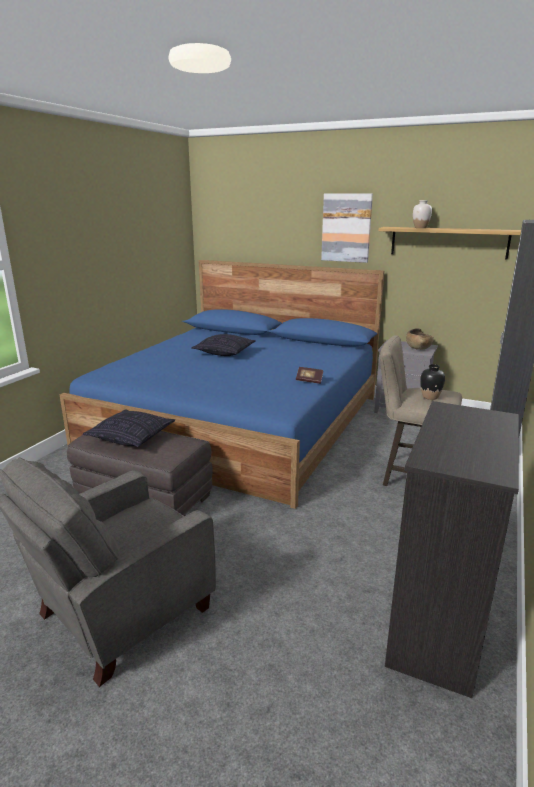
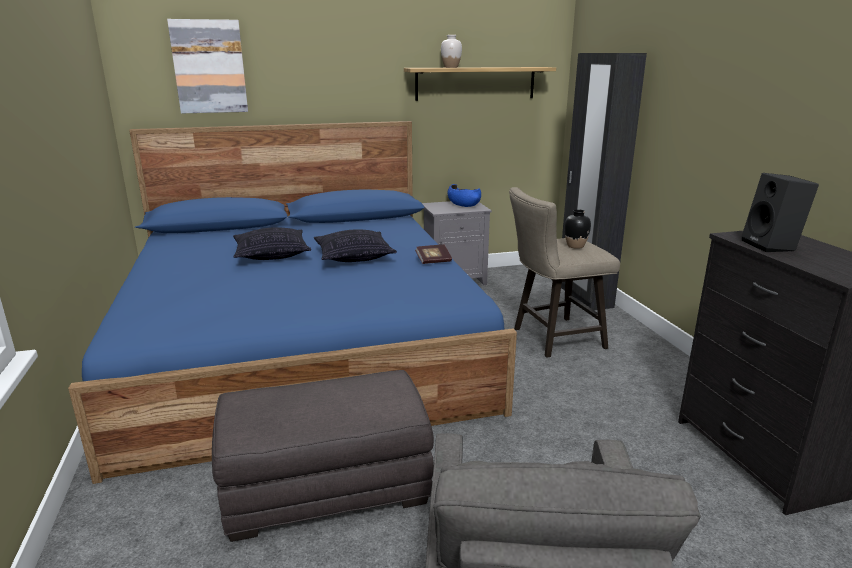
camera: 40 degrees left, 0 degrees up
(132, 437) = (307, 403): pillow -> pillow (354, 257)
(346, 228) = (357, 71): picture -> picture (209, 67)
(418, 347) = (463, 204): brown bowl -> blue bowl
(452, 423) = (772, 246): none -> black speaker

